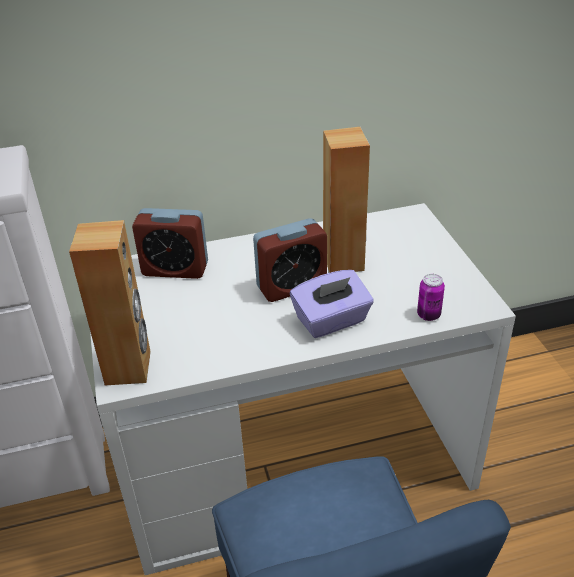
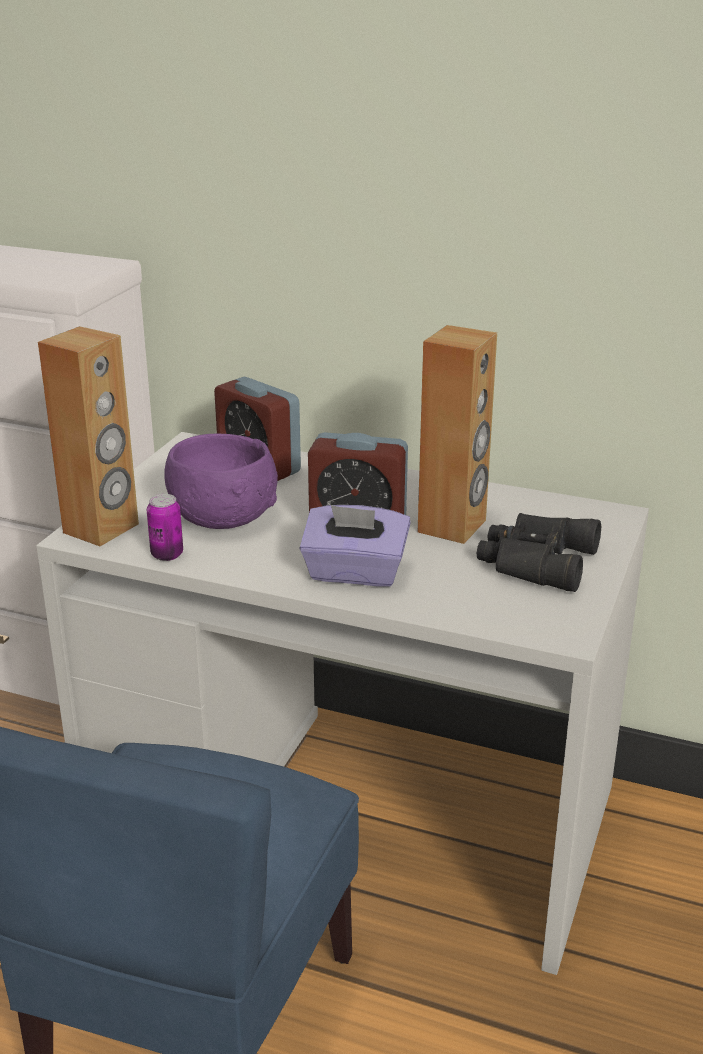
camera: 35 degrees right, 10 degrees down
(199, 318) = (223, 516): none -> purple bowl
(413, 265) = (534, 561): none -> black binoculars
(428, 315) = (477, 614): can -> can (167, 555)

